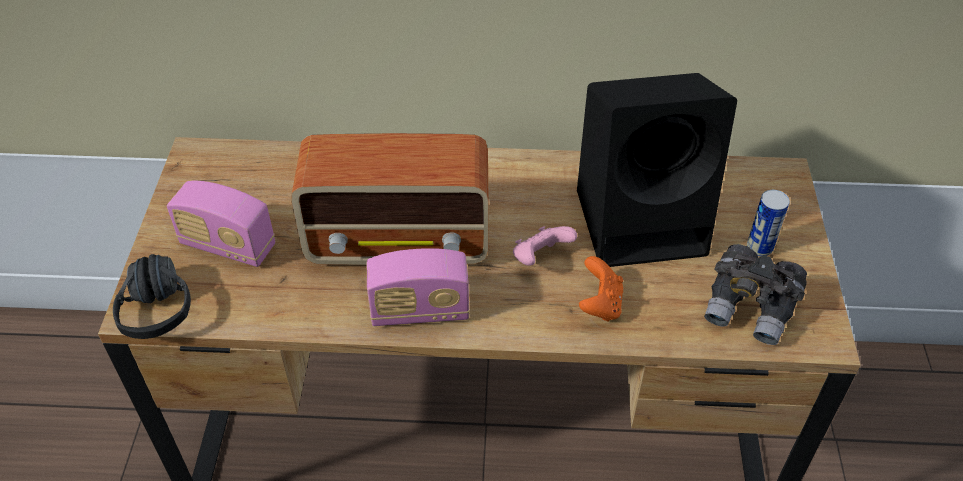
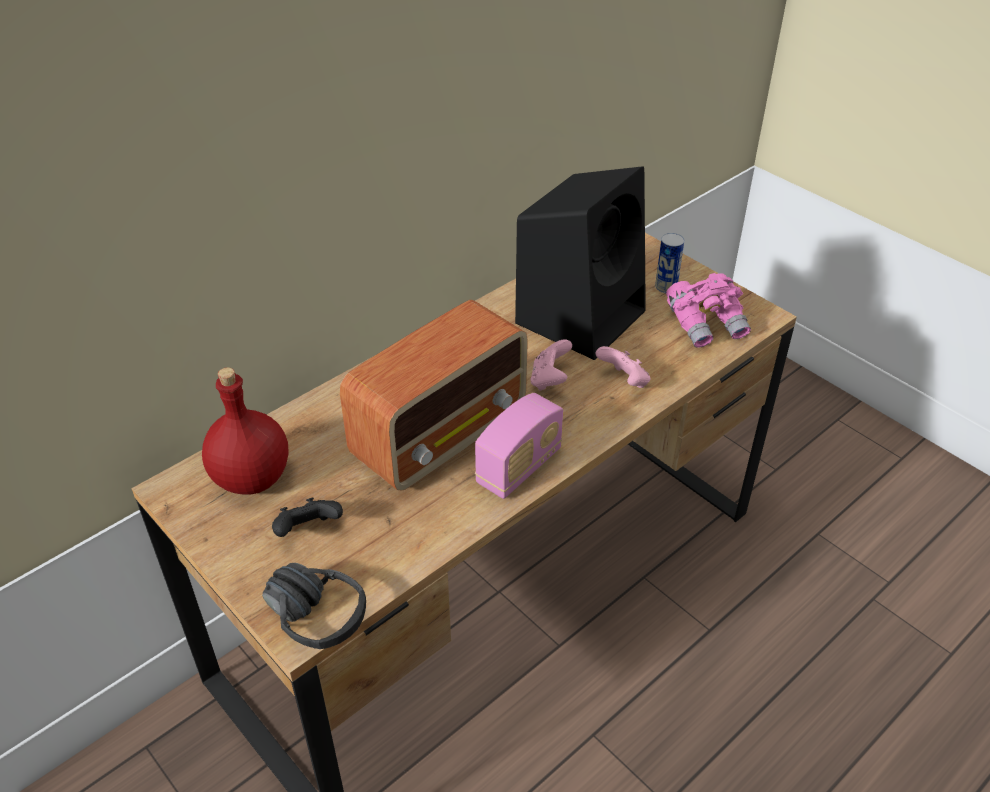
camera: 45 degrees left, 5 degrees down
(228, 246) = (308, 530): radio -> black game controller
(245, 180) = (251, 477): none -> red bottle
(600, 304) = (624, 381): orange game controller -> pink game controller
(750, 308) = (706, 324): grey binoculars -> pink binoculars

